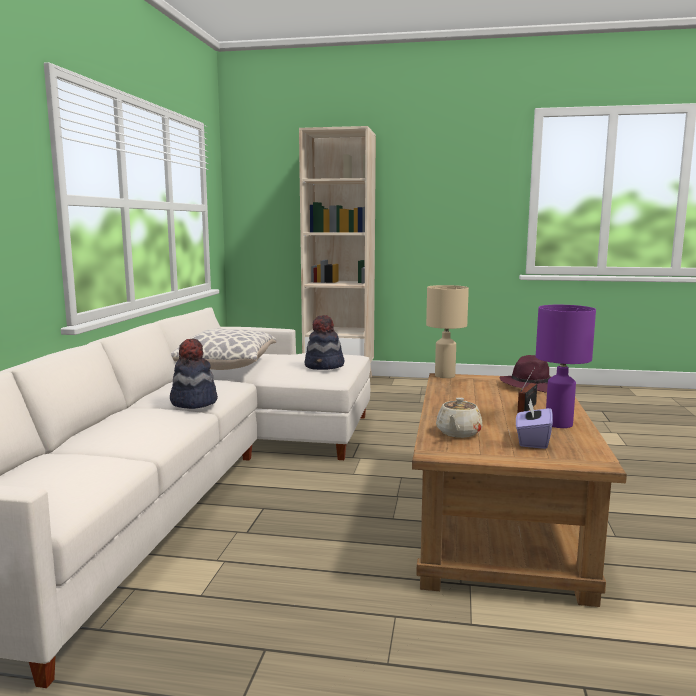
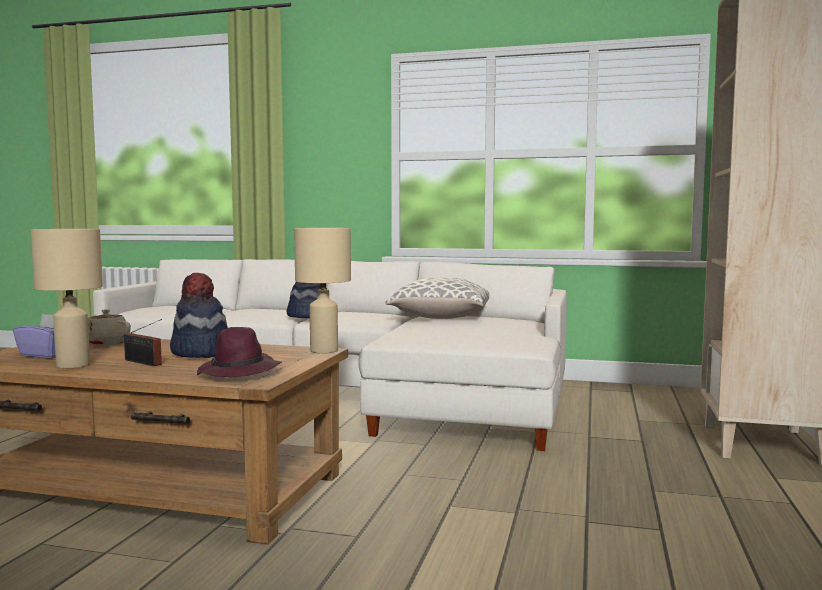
camera: 95 degrees right, 5 degrees down
(324, 366) = (431, 333): hat -> hat (200, 353)
(558, 424) = (73, 365): purple table lamp -> beige table lamp

